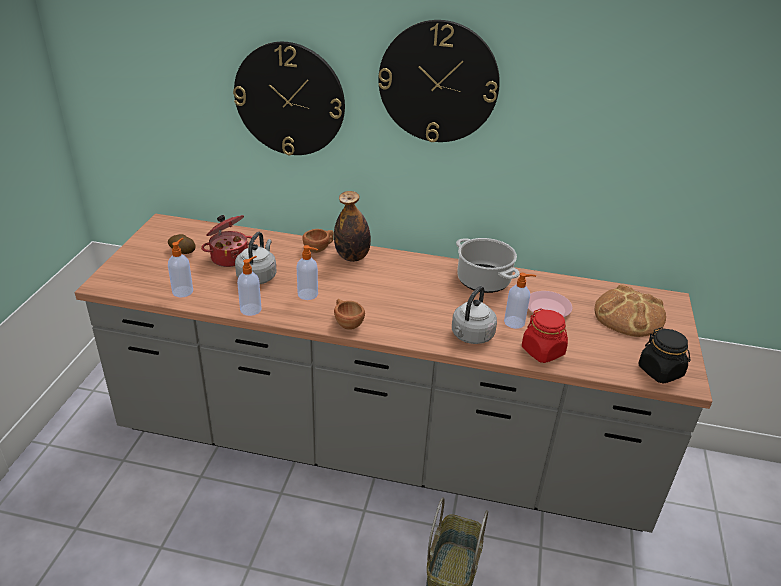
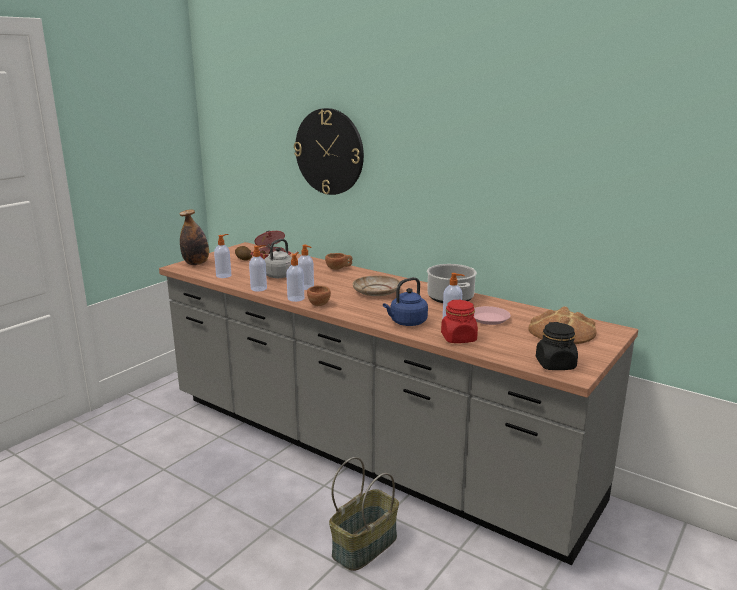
camera: 25 degrees right, 15 degrees down
(312, 319) = (296, 298): none -> soap dispenser
(352, 257) = (359, 275): bottle -> bottle (196, 263)
(397, 286) = (376, 292): none -> beige plate
(438, 82) = (424, 133): wall clock -> none
(471, 336) = (406, 323): grey kettle -> blue kettle

